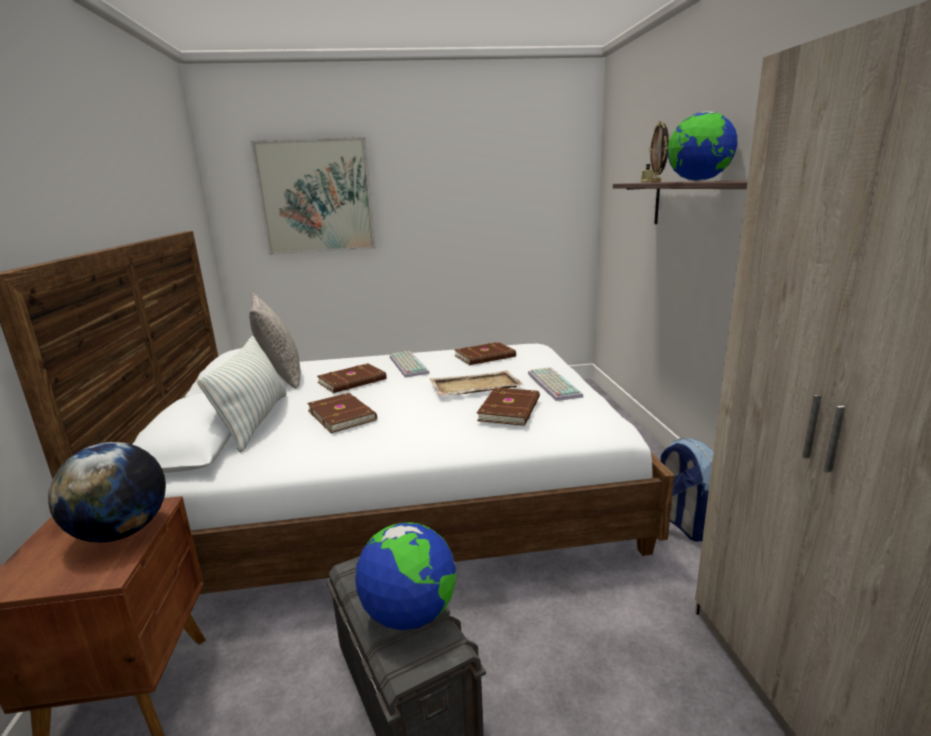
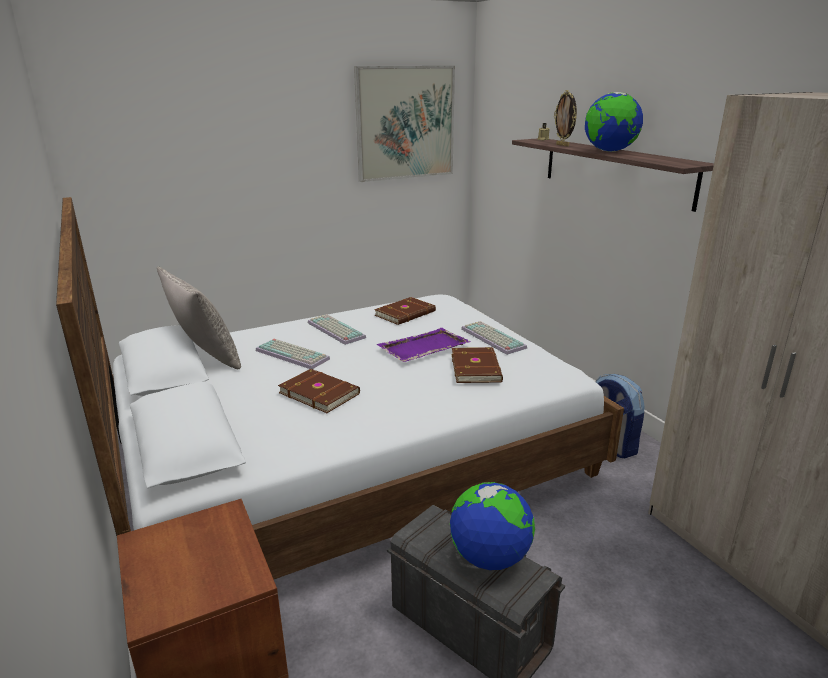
camera: 20 degrees left, 5 degrees up
(122, 532) = (219, 542): globe -> none
(255, 421) = (230, 411): pillow -> none
(316, 197) = (186, 145): picture -> picture (405, 123)
(353, 381) = (294, 354): brown book -> keyboard
(474, 386) = (423, 347): beige tray -> purple tray

